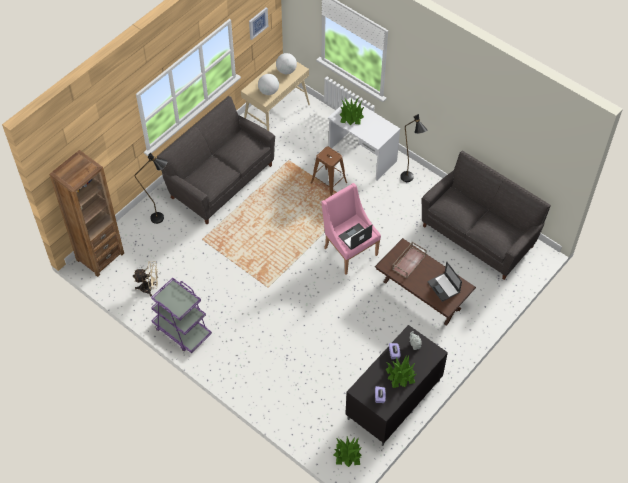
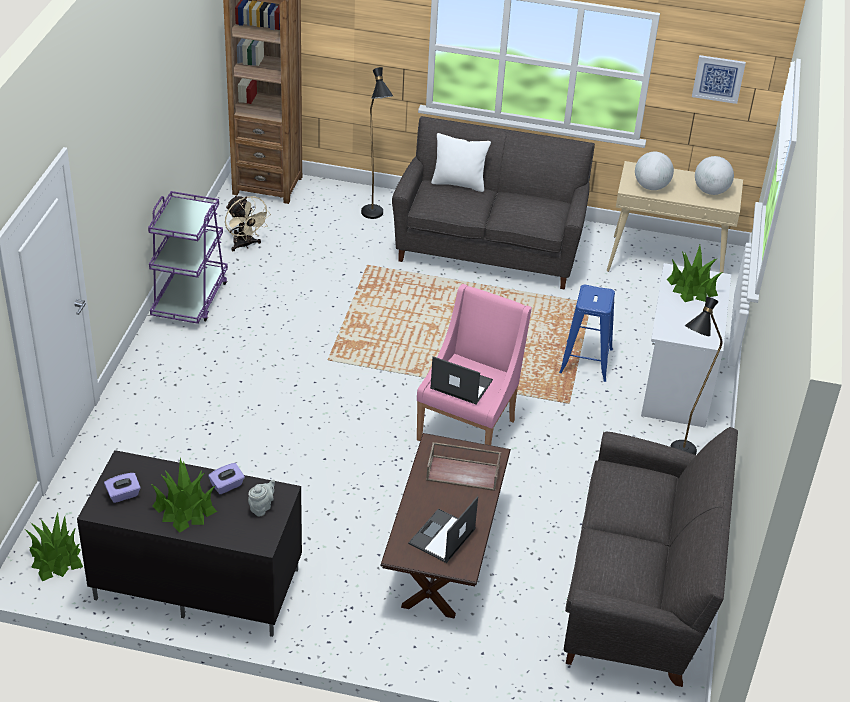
camera: 60 degrees right, 15 degrees down
(200, 167) = (459, 183): none -> white pillow
(329, 183) = (586, 361): brown stool -> blue stool

